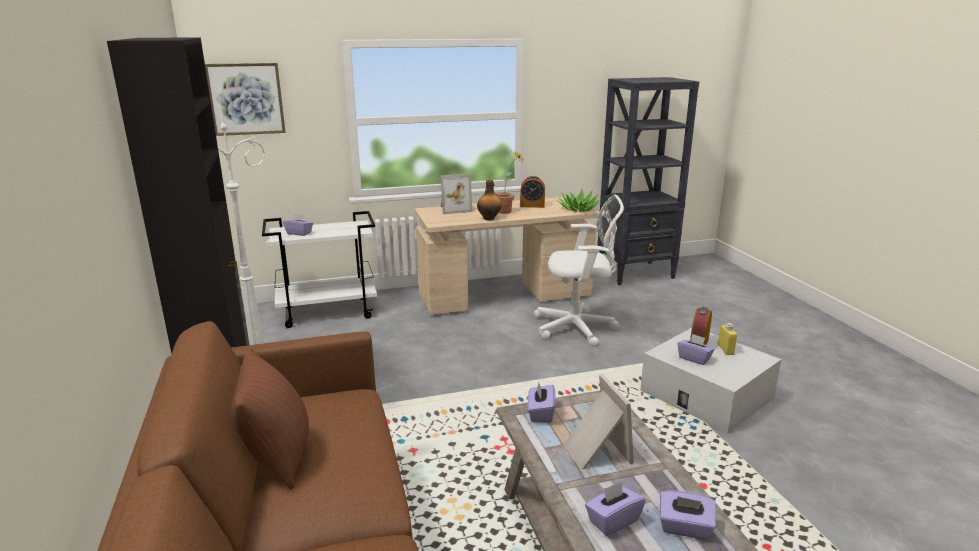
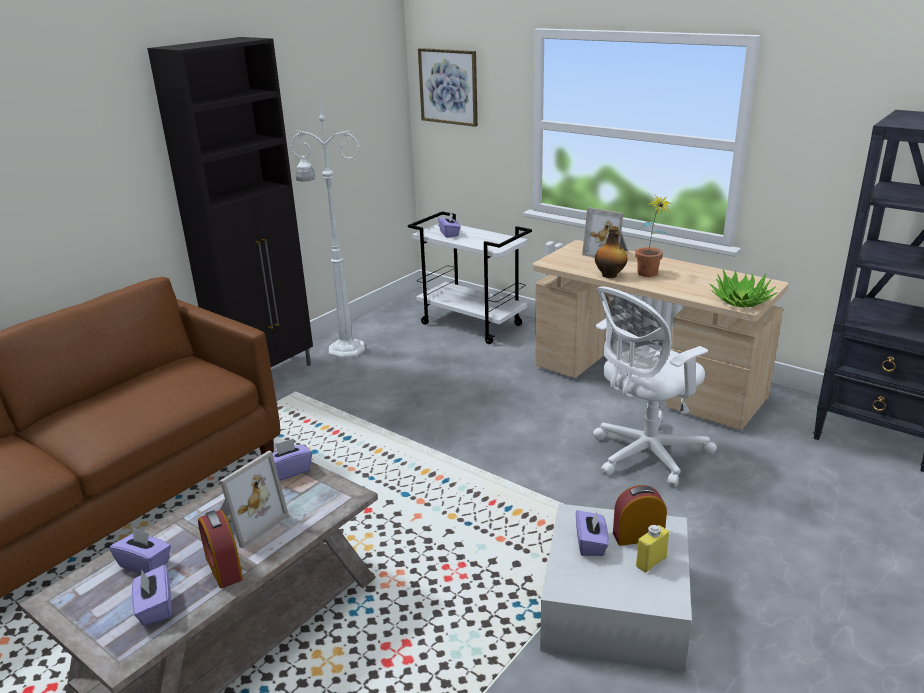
camera: 55 degrees right, 5 degrees up
(278, 456) = (120, 390): brown pillow -> none
(532, 206) = (698, 277): alarm clock -> alarm clock (224, 568)
(578, 328) = (644, 455): white office chair -> white office chair turned 90 degrees clockwise

